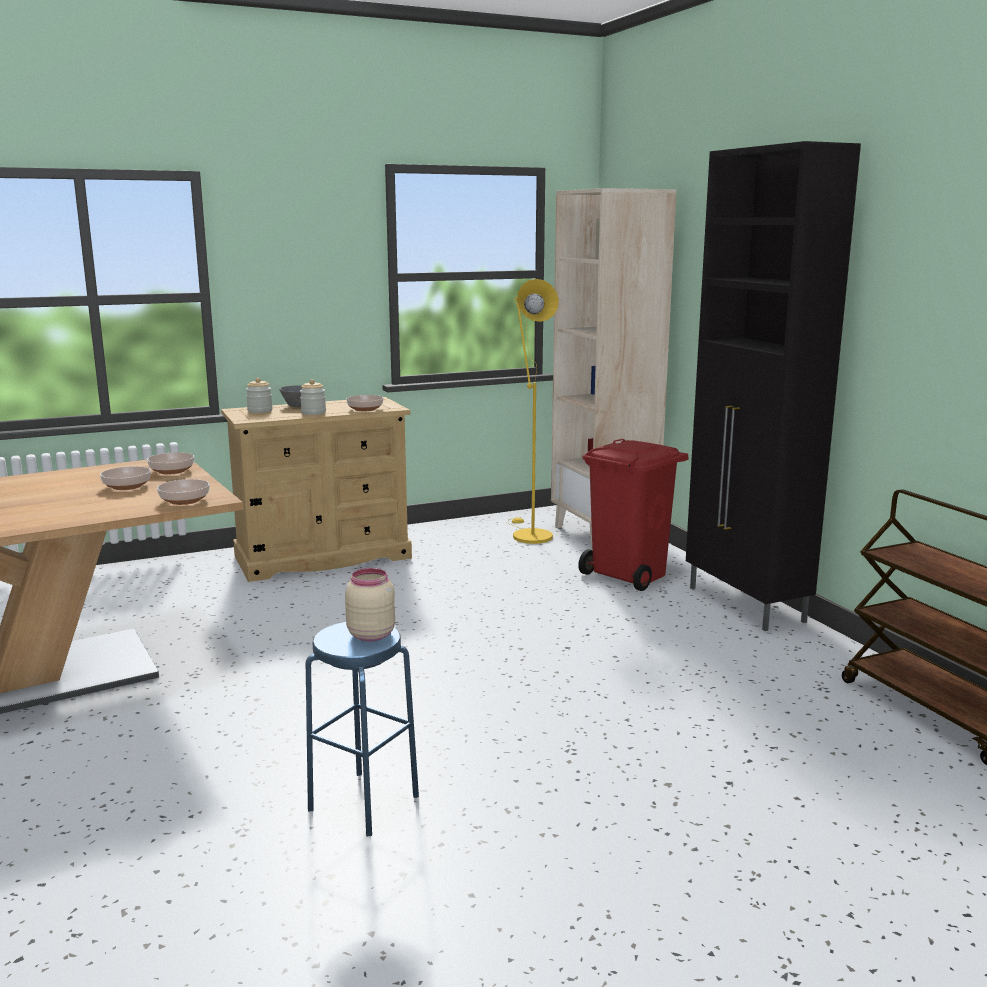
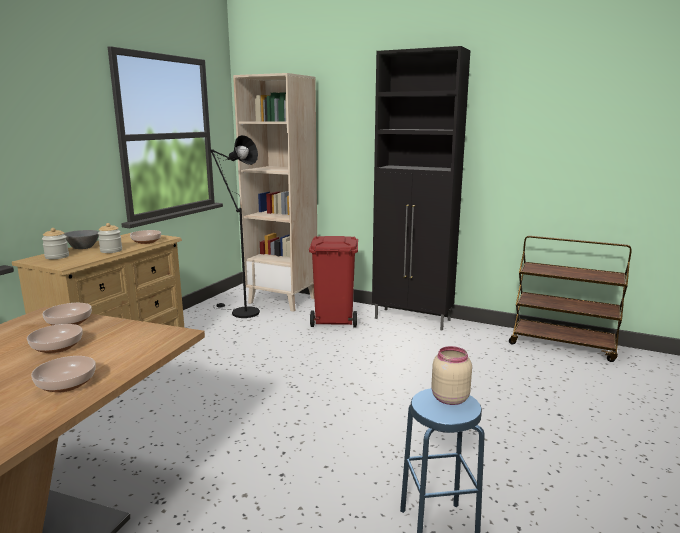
camera: 40 degrees left, 0 degrees up
(185, 500) = (152, 343): bowl -> bowl (67, 384)
(528, 534) = (241, 312): yellow floor lamp -> black floor lamp

